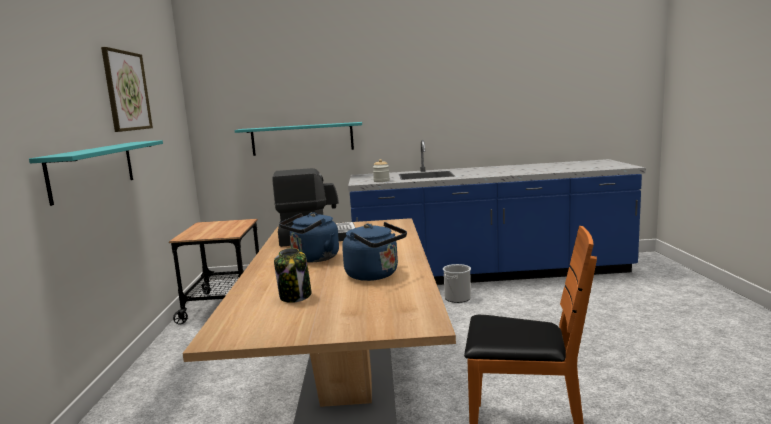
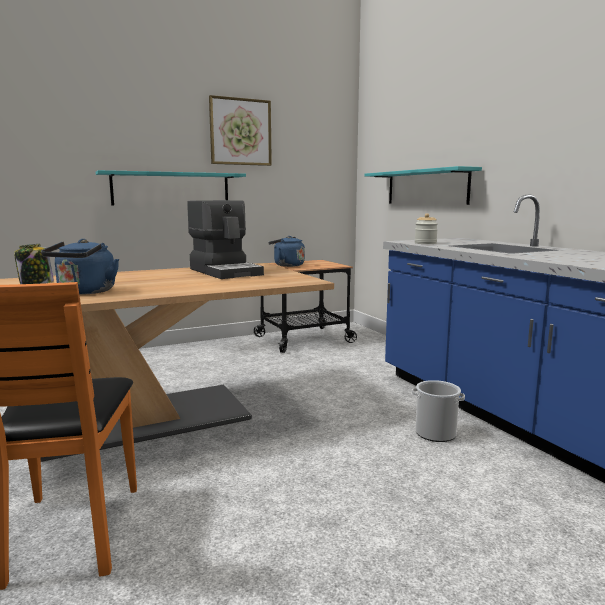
camera: 65 degrees right, 0 degrees up
(313, 259) = (147, 277): blue kettle -> blue kettle (287, 265)

